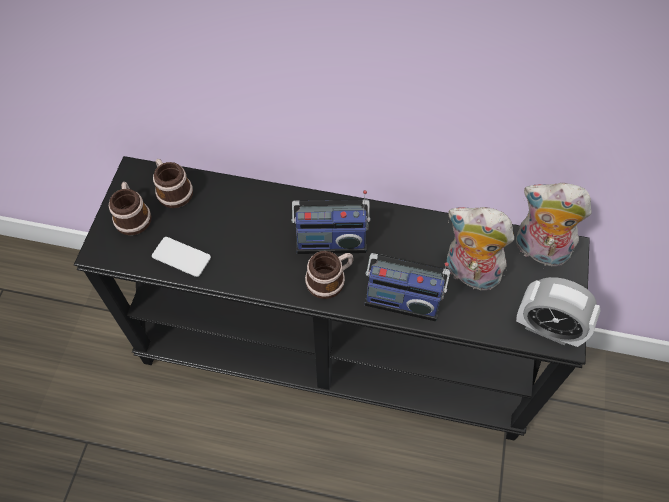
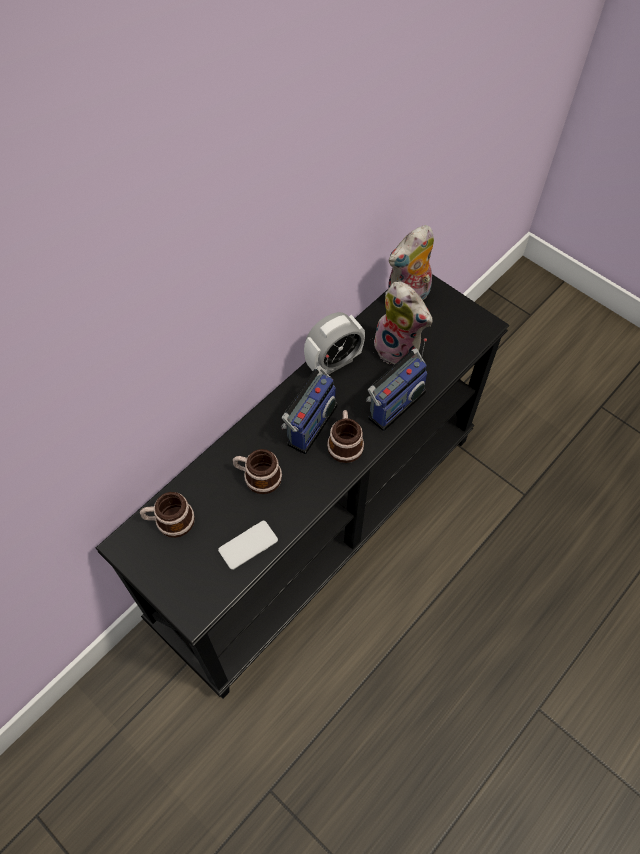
camera: 60 degrees left, 0 degrees up
(133, 215) = (173, 567): mug -> mug (257, 476)
(469, 274) = (399, 350): plush toy -> plush toy turned 105 degrees counterclockwise
(547, 328) = (471, 329): alarm clock -> alarm clock (333, 363)

